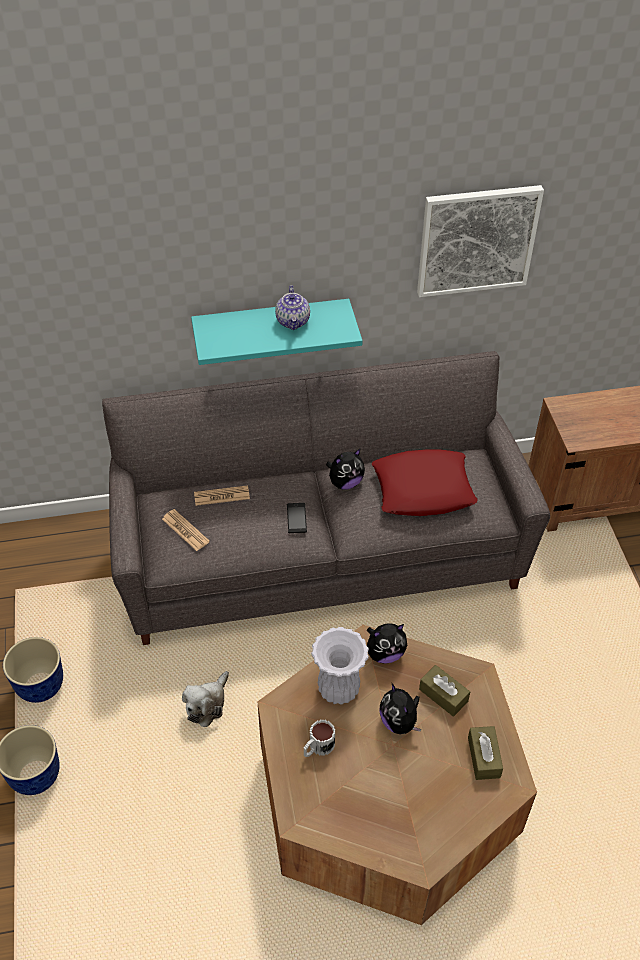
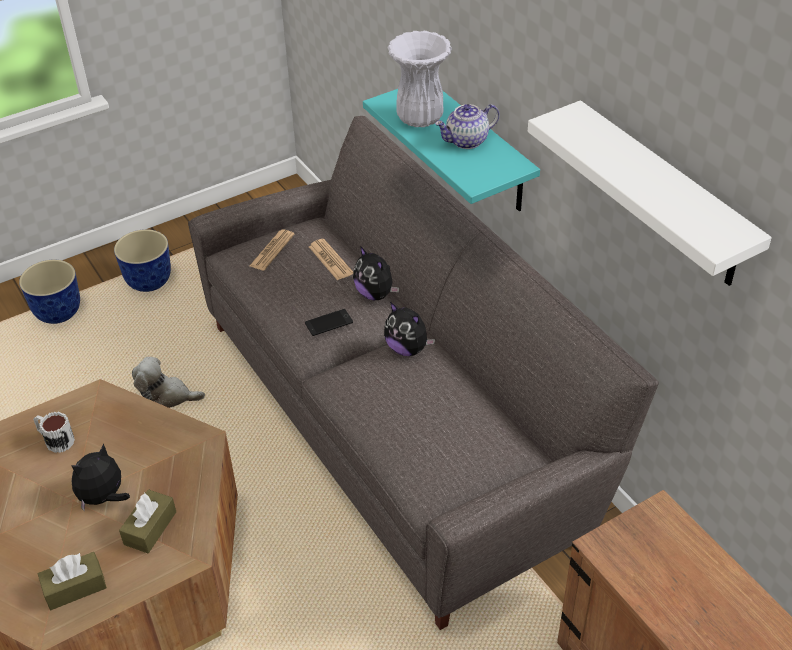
camera: 70 degrees right, 5 degrees down
(338, 689) = (132, 435): white vase -> white vase (420, 118)
(385, 653) = (191, 460): plush toy -> plush toy (375, 294)
(423, 489) = (430, 415): red pillow -> none
(477, 240) = (662, 196): picture -> white shelf

